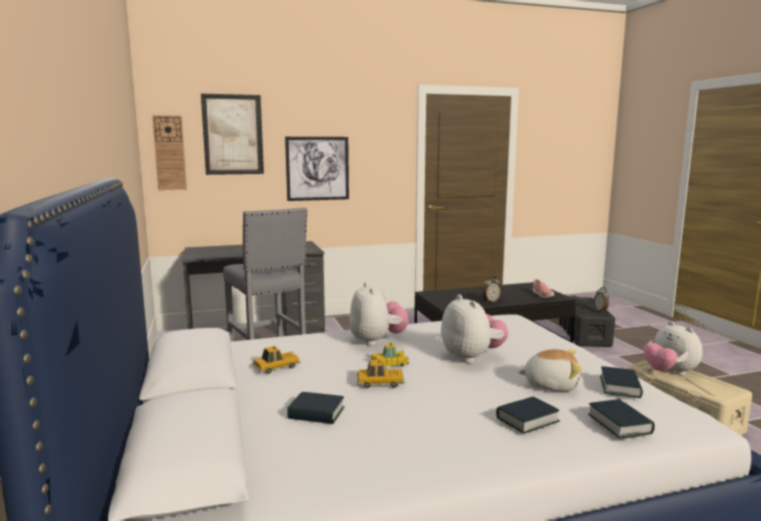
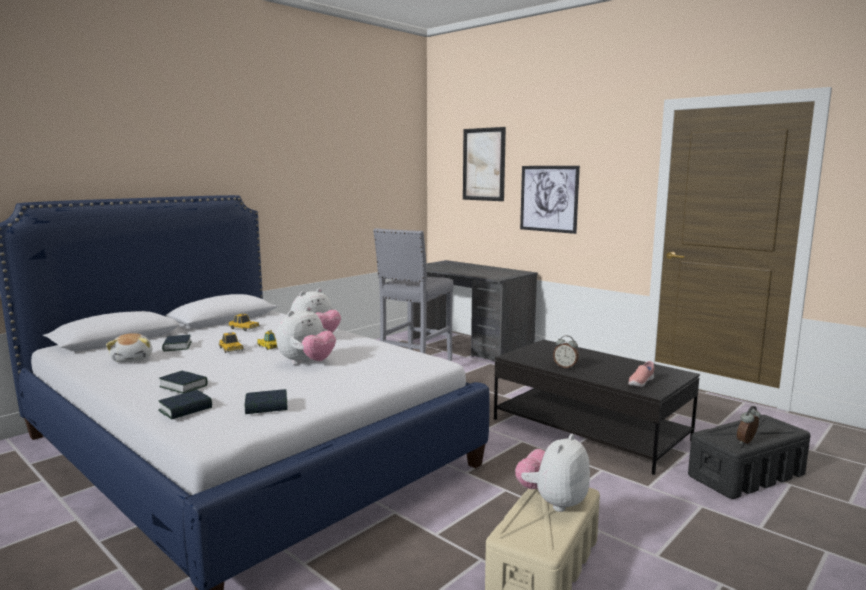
camera: 60 degrees right, 0 degrees up
(169, 153) = (442, 180): wall clock -> none
(550, 385) = (257, 387): plush toy -> plush toy (133, 359)

